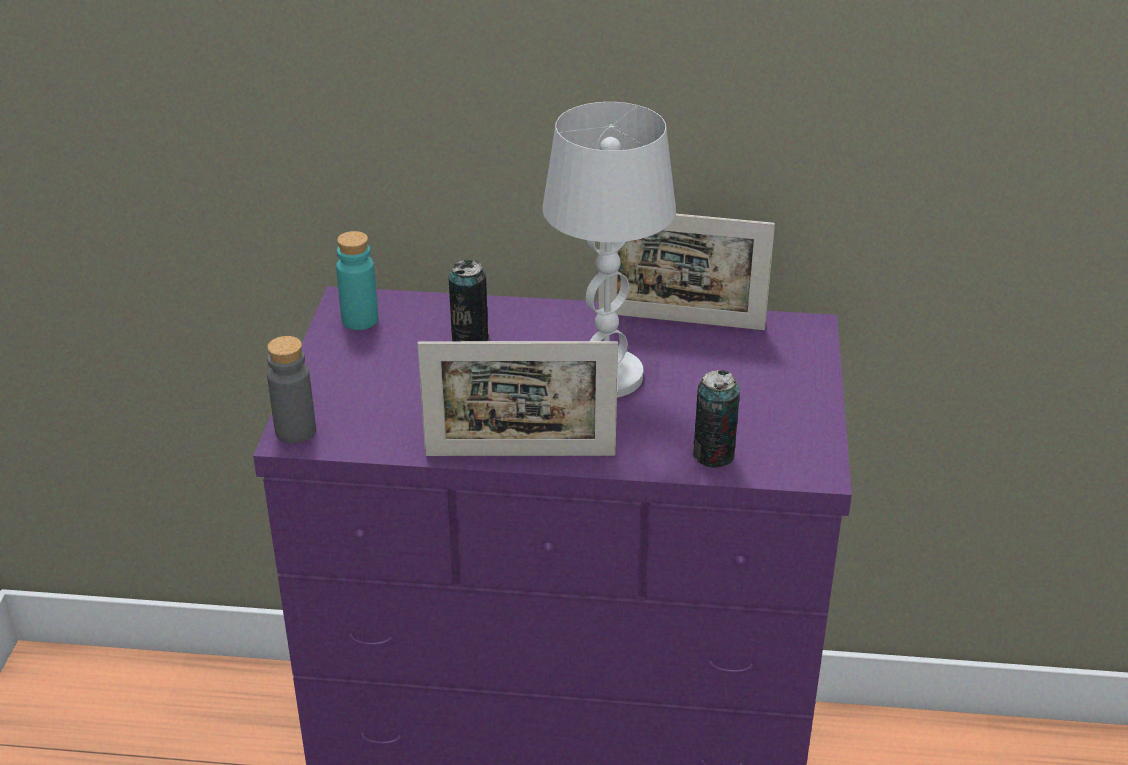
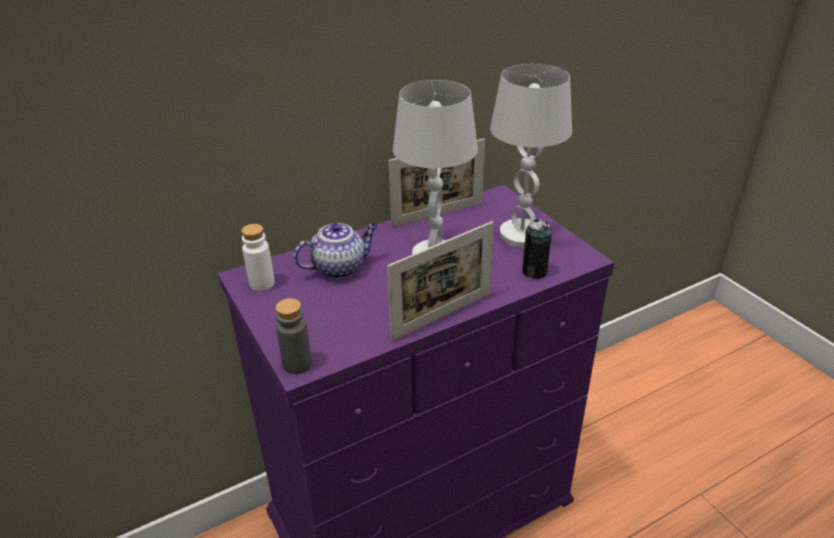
camera: 35 degrees left, 0 degrees up
(360, 320) = (262, 283): turquoise bottle -> white bottle
(470, 339) = (340, 267): can -> teapot
(765, 398) = (522, 234): none -> white table lamp

